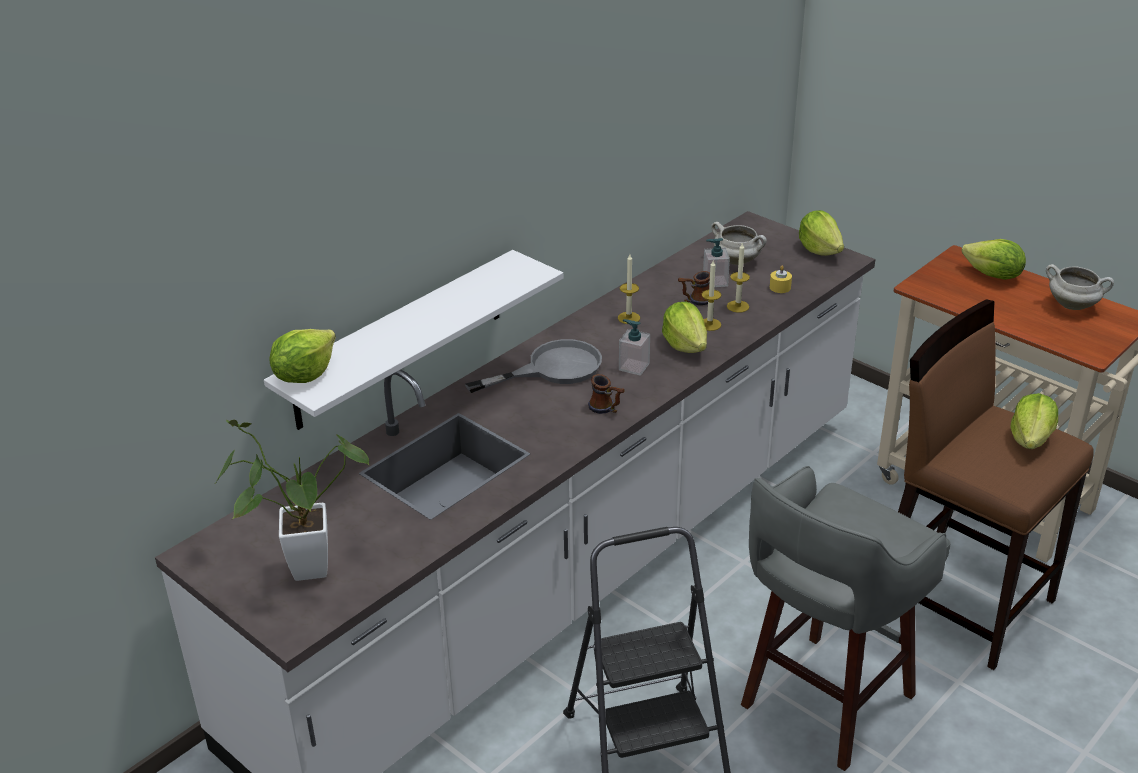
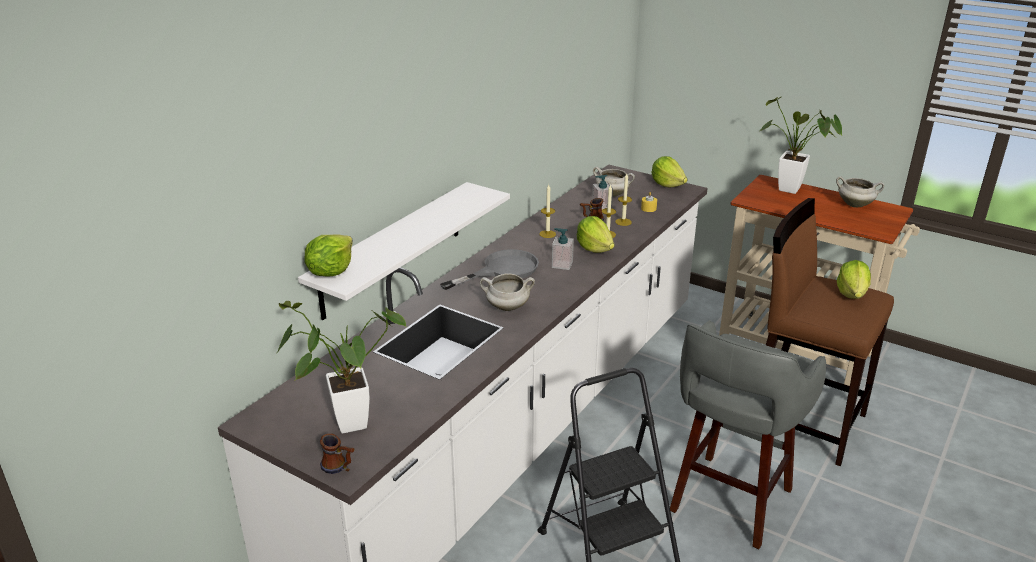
camera: 10 degrees left, 5 degrees down
(543, 425) = (507, 307): none -> white cooking pot
(606, 409) = (551, 293): mug -> mug (339, 467)
(993, 276) = (794, 191): lettuce -> potted plant

